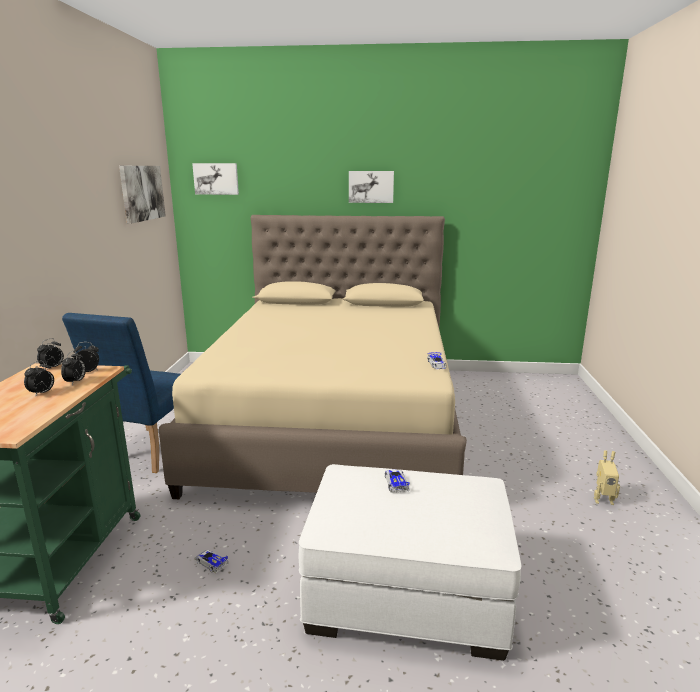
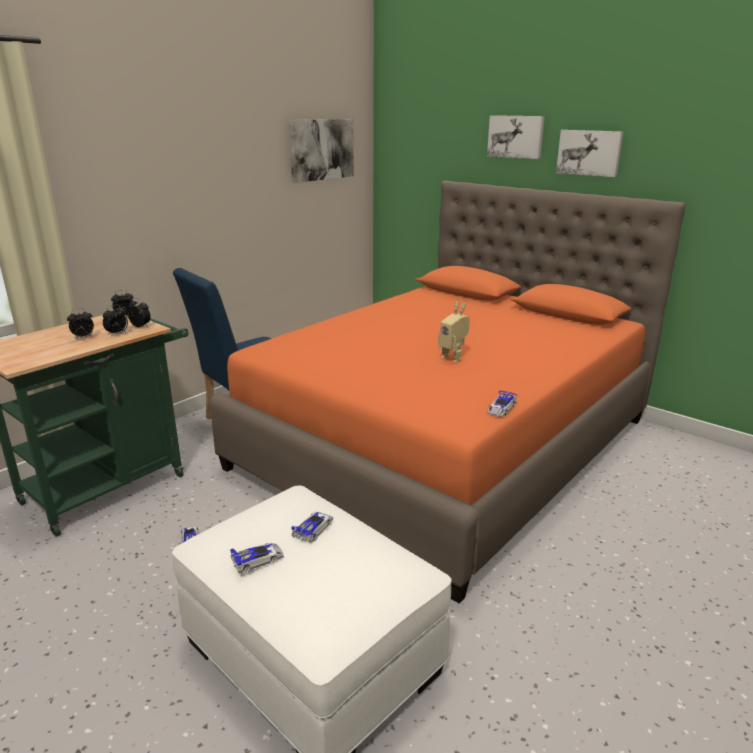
camera: 35 degrees right, 5 degrees up
(216, 179) = (415, 135): picture -> picture (516, 136)
(333, 419) = (446, 443): beige bed -> orange bed
(389, 516) = (258, 560): none -> toy car
(602, 499) = (691, 683): toy robot -> toy robot (453, 358)

